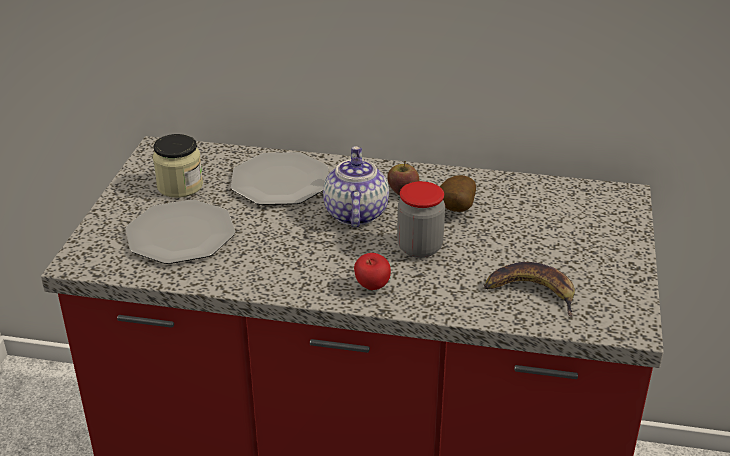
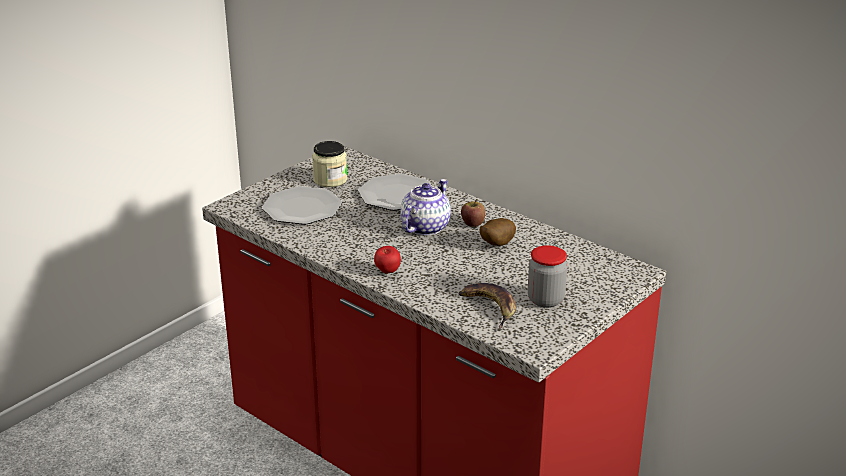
camera: 30 degrees right, 5 degrees down
(419, 248) = (445, 259): jar -> jar (545, 300)

